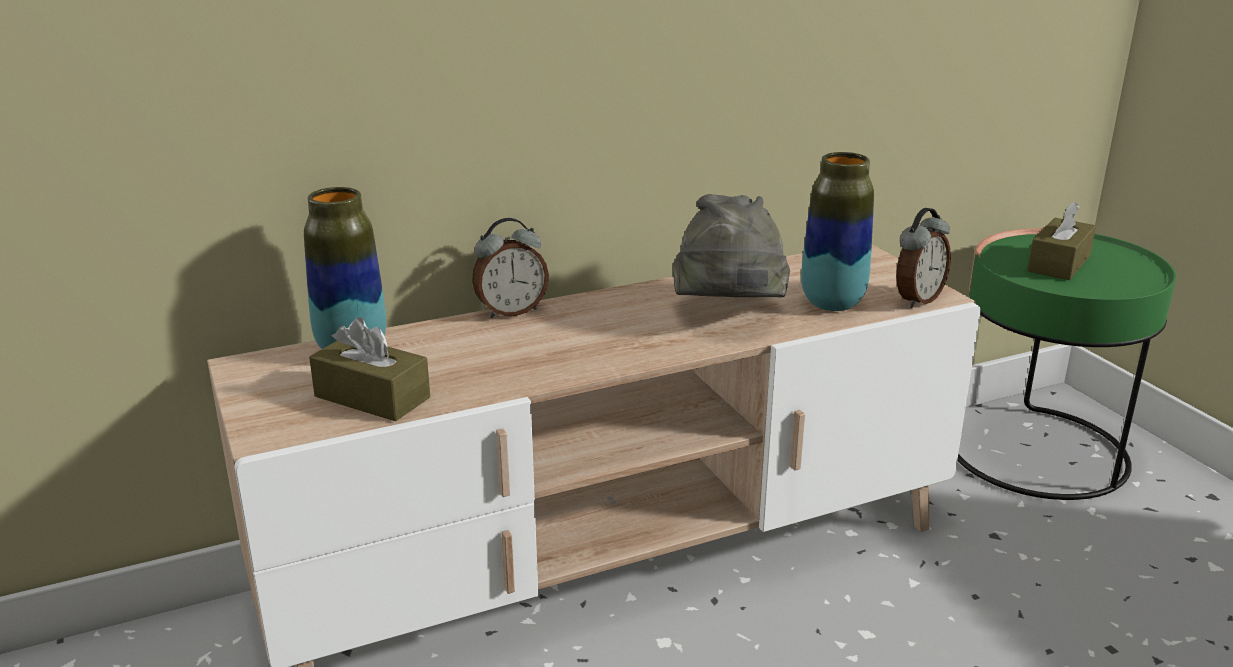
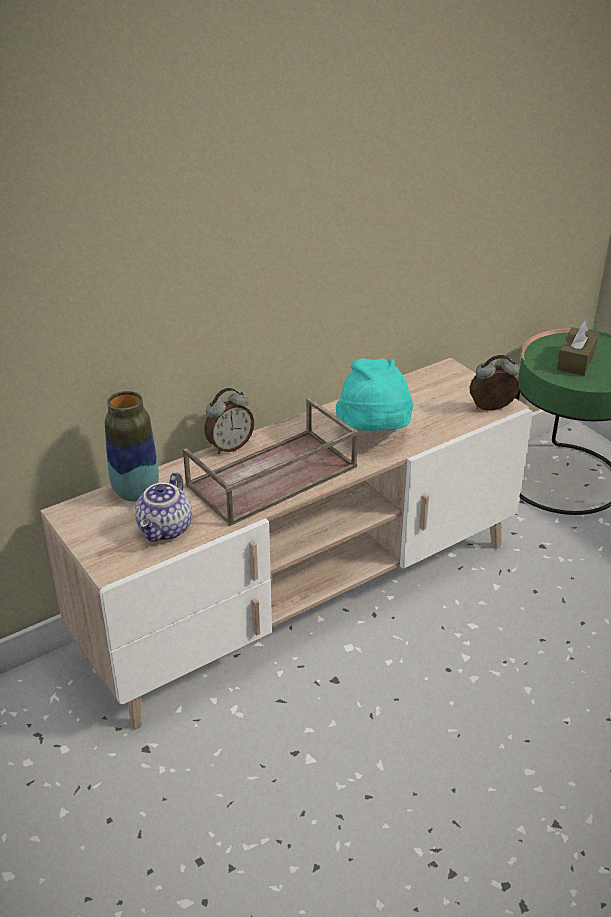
camera: 10 degrees left, 10 degrees up
(372, 397) = (166, 530): brown tissue box -> teapot
(556, 350) = (271, 477): none -> brown tray
(729, 314) = (374, 435): grey hat -> turquoise hat
(832, 303) = (438, 418): vase -> none
(917, 299) = (492, 409): alarm clock -> alarm clock turned 135 degrees counterclockwise

